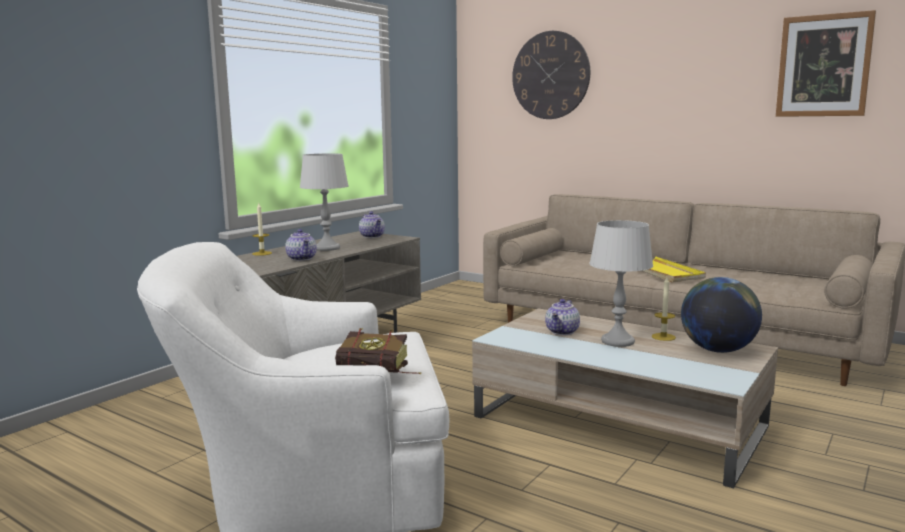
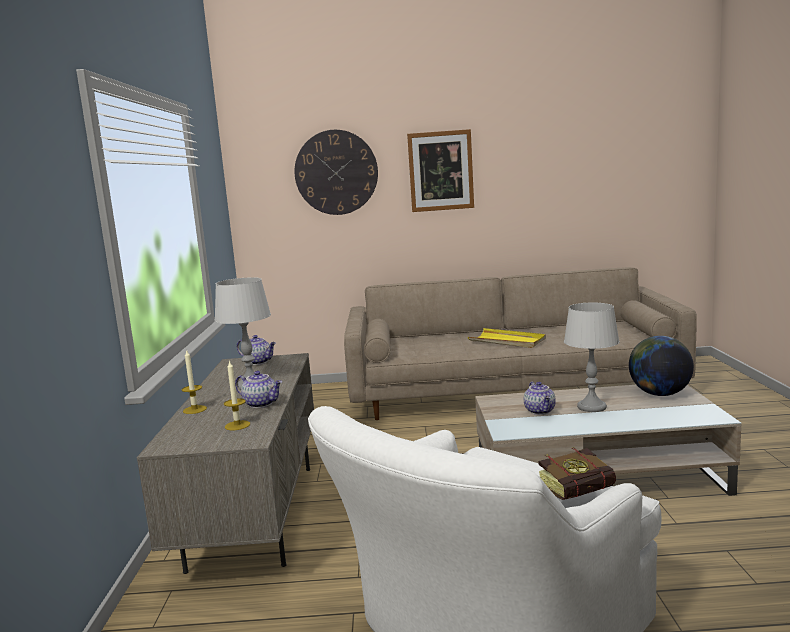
camera: 35 degrees left, 0 degrees up
(663, 337) = (609, 394): candle -> candle (237, 425)
(823, 66) = (573, 158): picture -> picture (440, 171)

